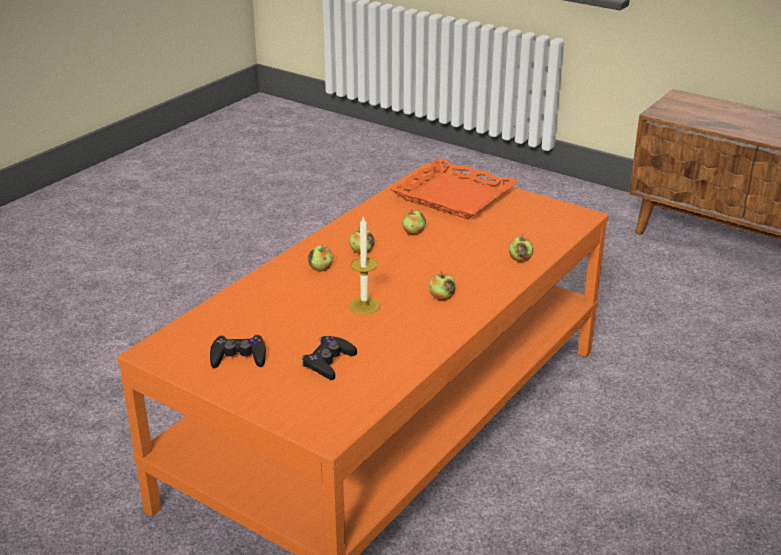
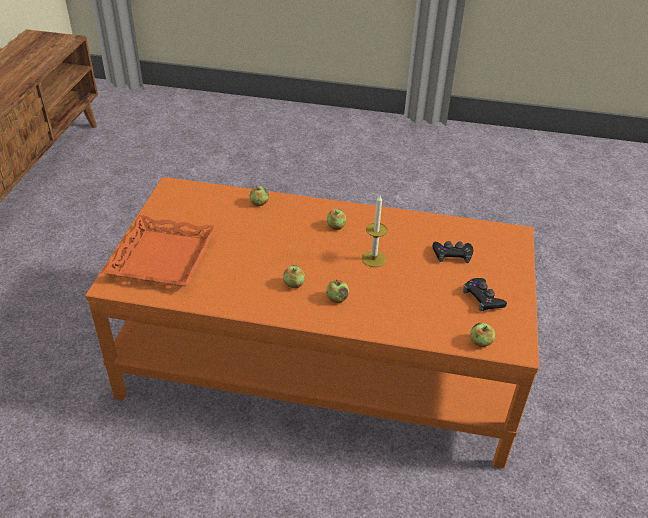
camera: 115 degrees left, 10 degrees up
(413, 232) = (244, 264): apple -> apple (480, 342)

